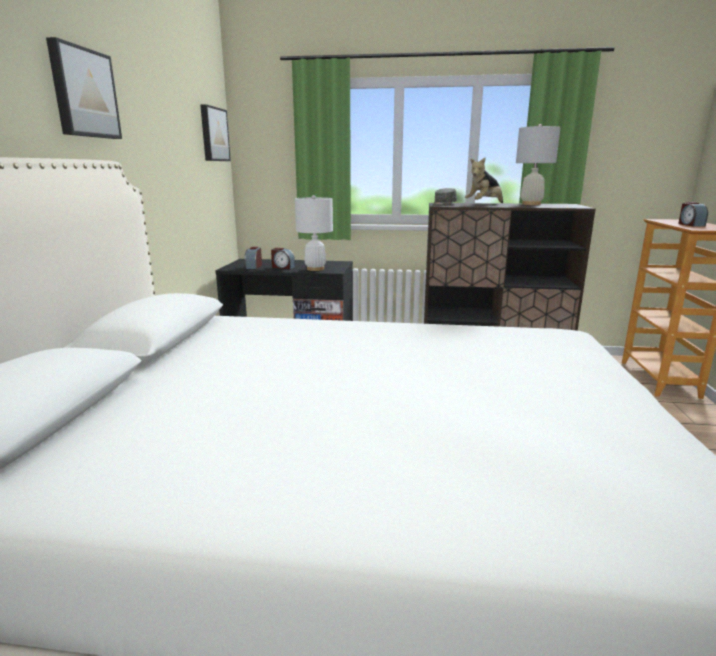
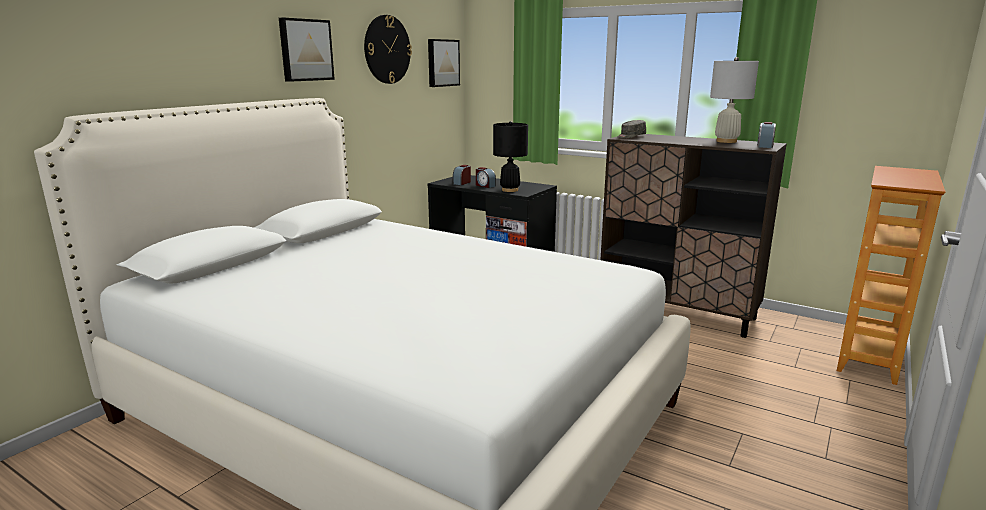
camera: 25 degrees right, 0 degrees up
(166, 110) = (387, 49): none -> wall clock
(315, 269) = (509, 190): white table lamp -> black table lamp
(484, 204) = (673, 139): plush toy -> none
(690, 225) = (900, 178): alarm clock -> alarm clock (764, 146)

